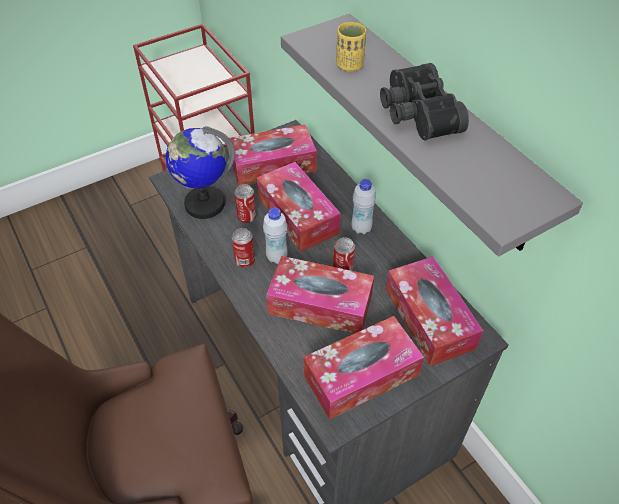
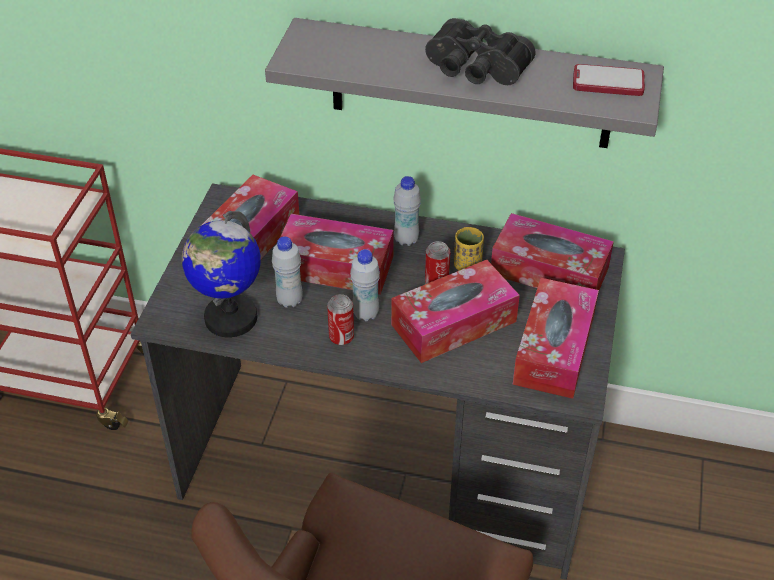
camera: 45 degrees left, 5 degrees down
(246, 217) = (289, 300): can -> white bottle
(349, 65) = (366, 61): yellow cup -> yellow cup (467, 266)
(509, 186) = (608, 82): none -> phone

